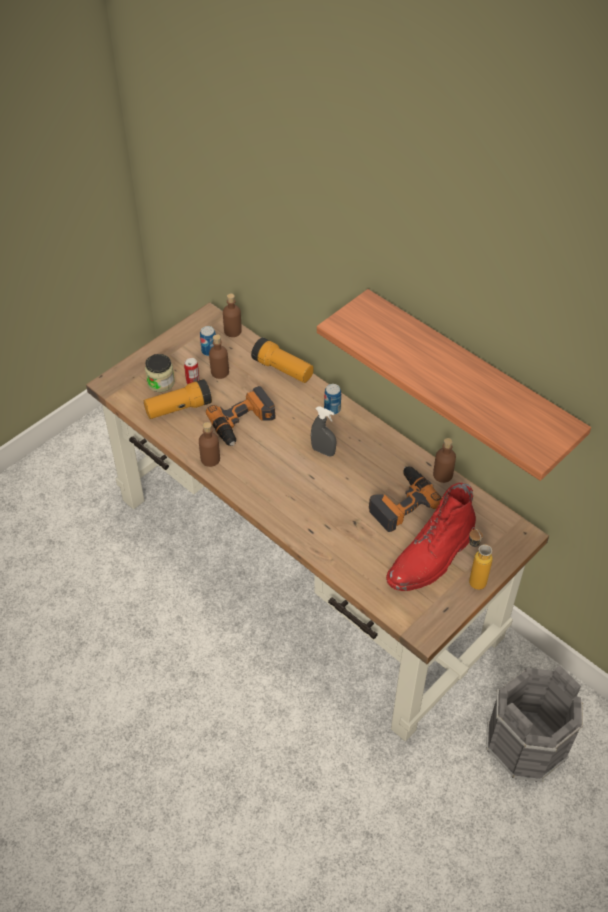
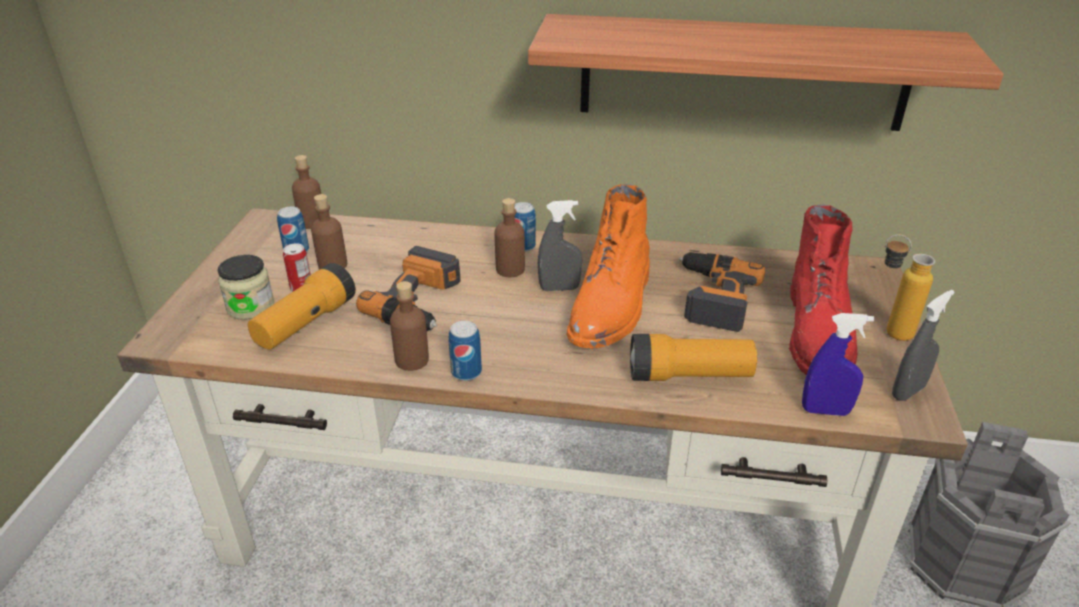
camera: 35 degrees left, 15 degrees down
(229, 481) = (466, 372): none -> can
(283, 369) = (418, 233): flashlight -> flashlight (689, 375)
(338, 479) = (612, 307): none -> orange boot
(378, 600) = (825, 411): none -> blue spray bottle
(435, 616) = (908, 391): none -> grey spray bottle
(442, 475) = (722, 253): brown bottle -> brown bottle (510, 269)

